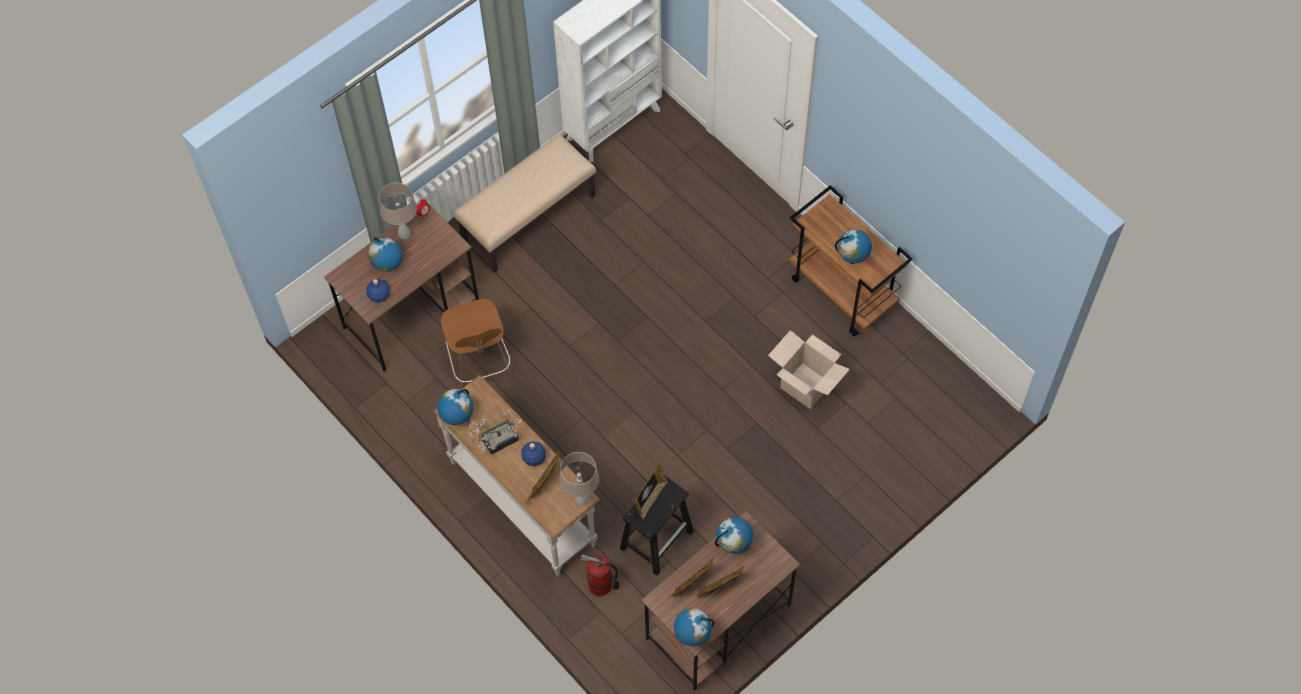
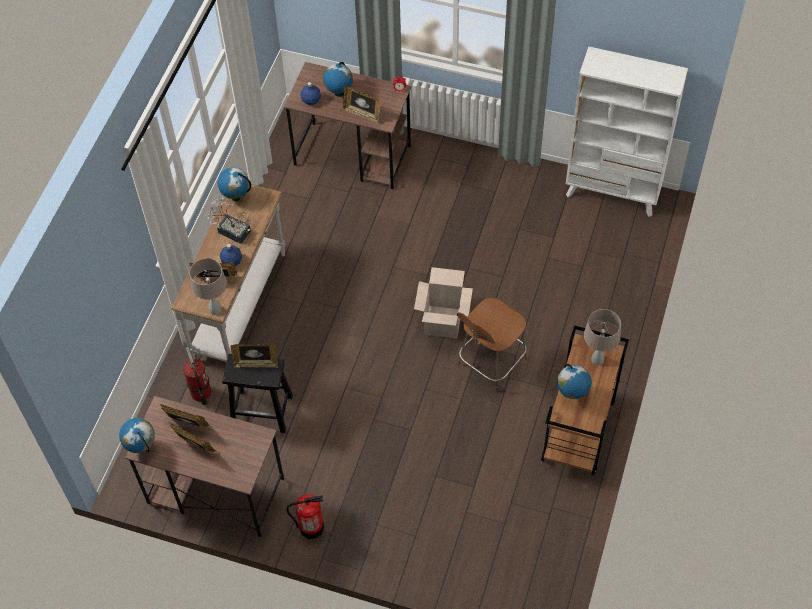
camera: 60 degrees right, 5 degrees down
(404, 234) = (373, 87): beige table lamp -> beige table lamp (597, 359)
(430, 260) = (362, 114): none -> picture frame
(479, 364) = (339, 218): brown chair -> brown chair (490, 363)
(528, 217) = (486, 183): beige bench -> none
(733, 545) = (239, 436): globe -> none
(806, 386) = (469, 448): cardboard box -> cardboard box (443, 322)
(806, 557) = (311, 527): none -> fire extinguisher

